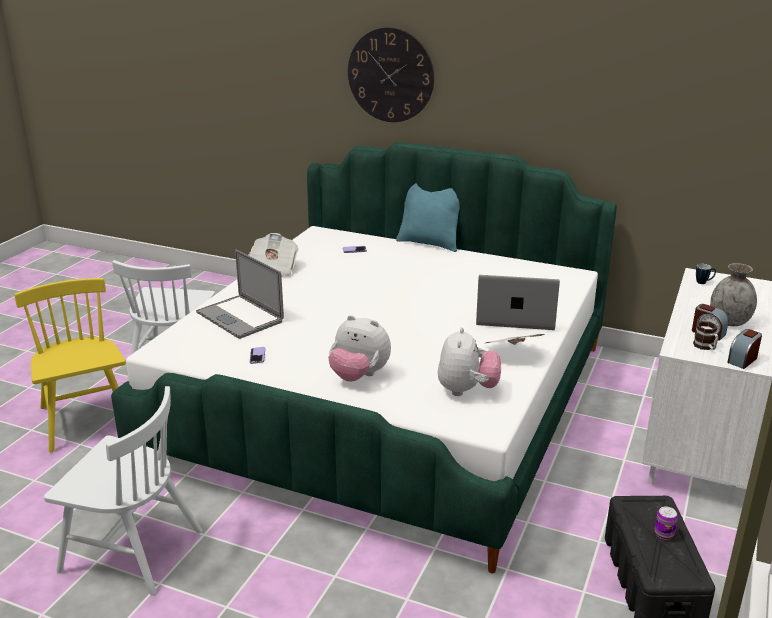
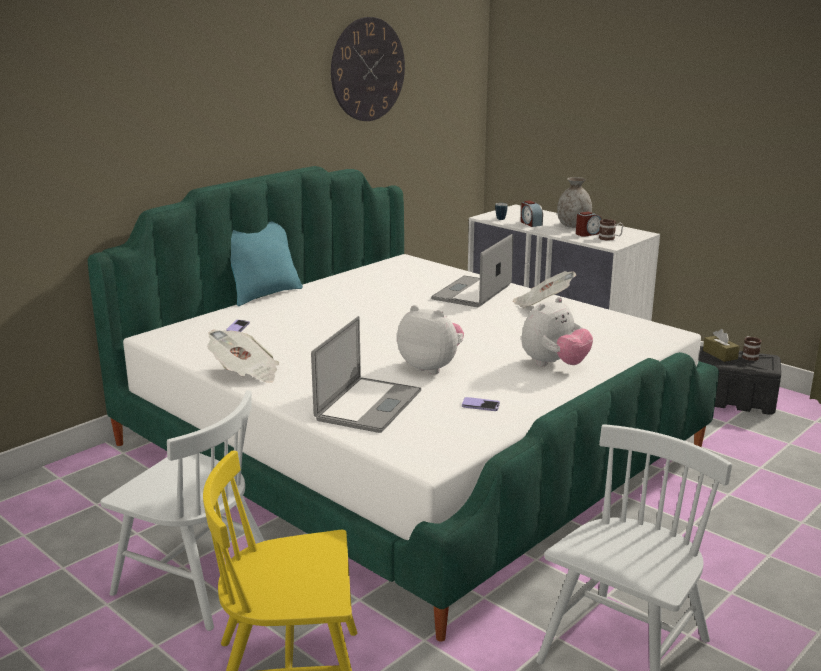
camera: 70 degrees left, 5 degrees down
(240, 317) = (368, 405): laptop -> laptop turned 45 degrees counterclockwise
(390, 75) = (167, 107): wall clock -> wall clock (367, 69)
(467, 390) = (601, 330): plush toy -> plush toy (431, 367)
(664, 533) = (720, 354): can -> brown tissue box
(684, 559) = (749, 356): none -> mug
(742, 360) = (634, 234): alarm clock -> alarm clock (530, 223)

